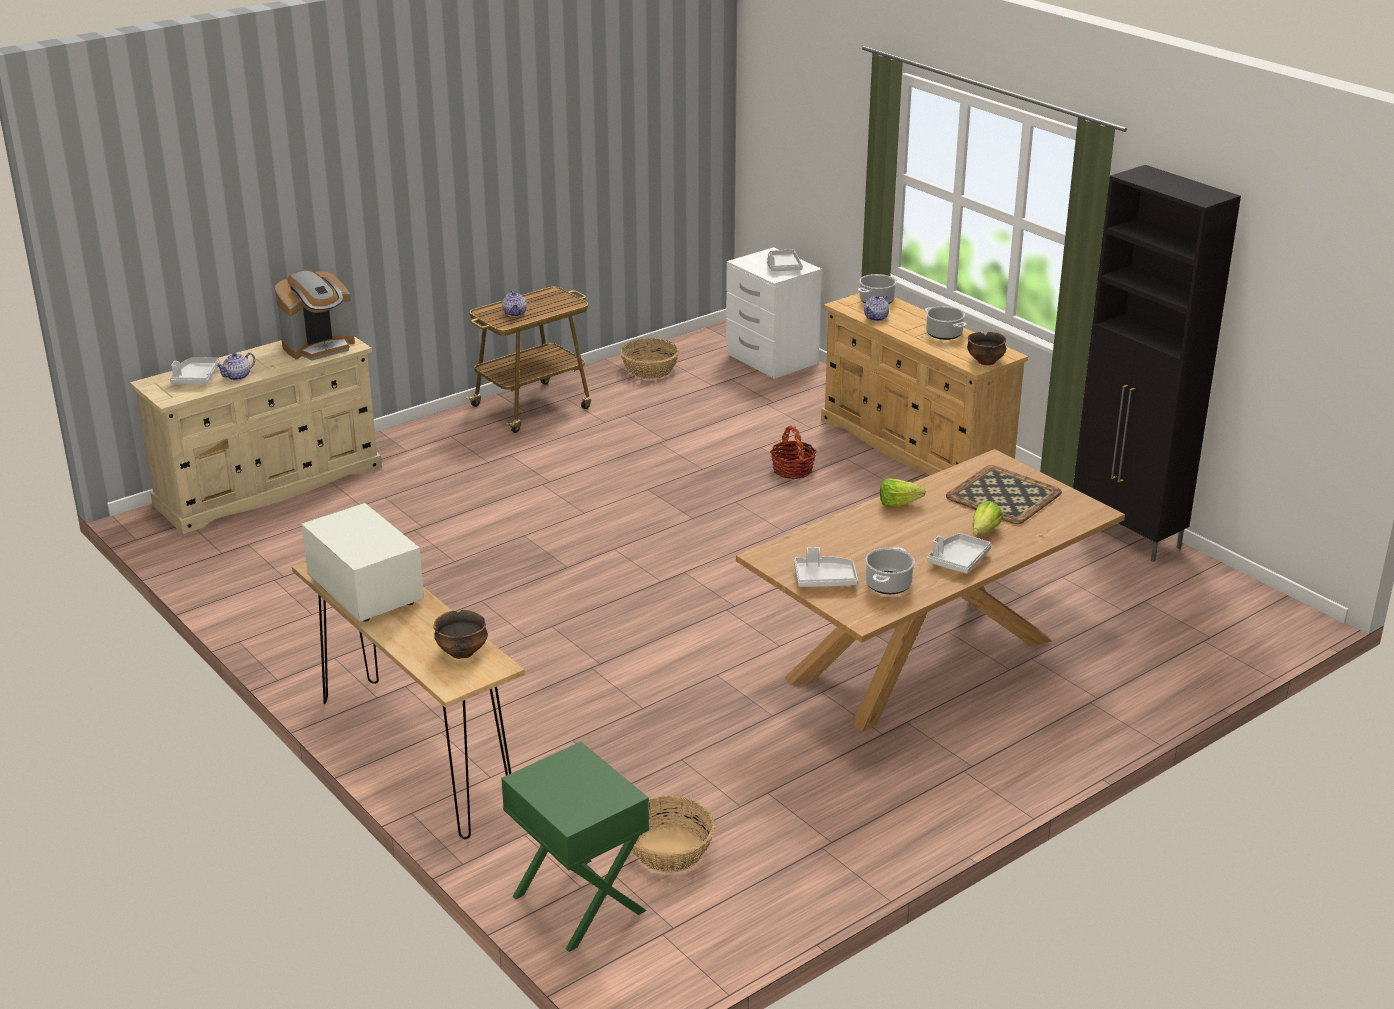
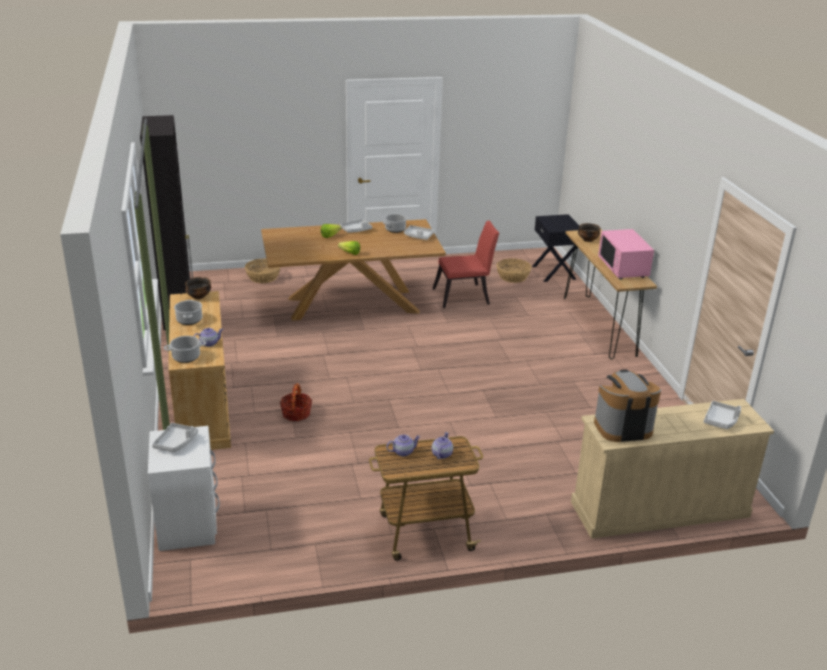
camera: 155 degrees left, 0 degrees up
(238, 376) = (688, 413): teapot -> teapot (402, 452)
(364, 591) = (623, 268): white microwave -> pink microwave
(577, 904) = (554, 272): green nightstand -> black nightstand
(649, 369) = (297, 547): basket -> basket (263, 277)
(732, 750) = (465, 296): none -> red chair
(1004, 496) = (299, 245): tray -> none

